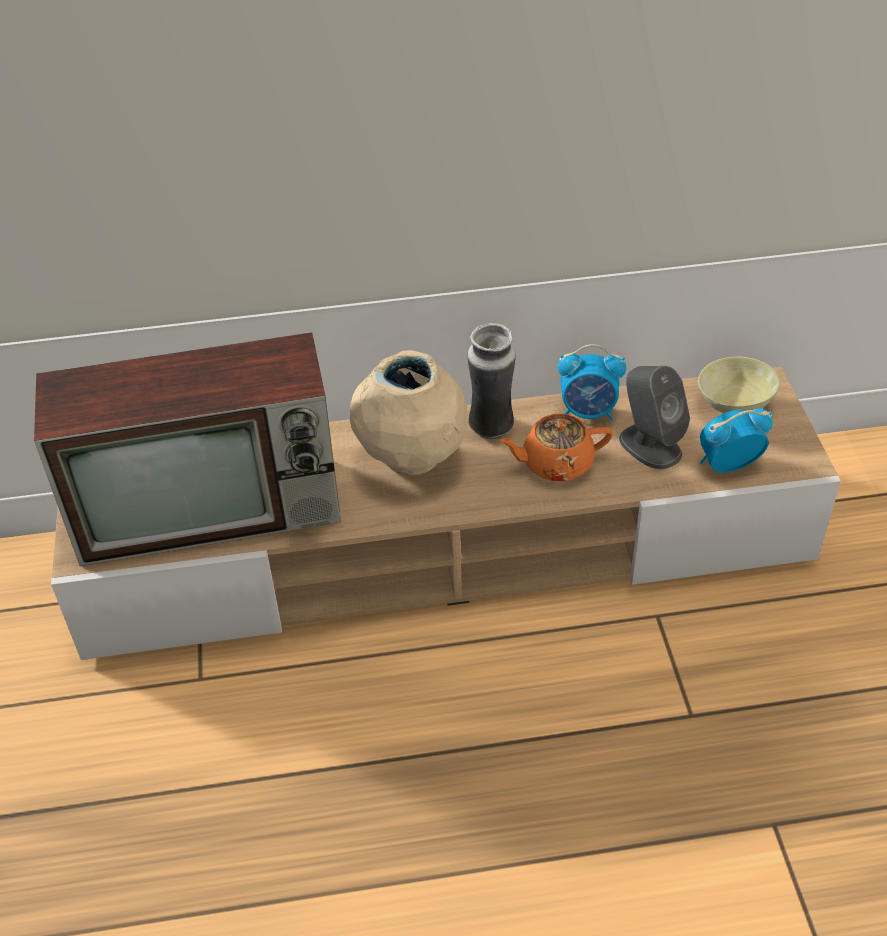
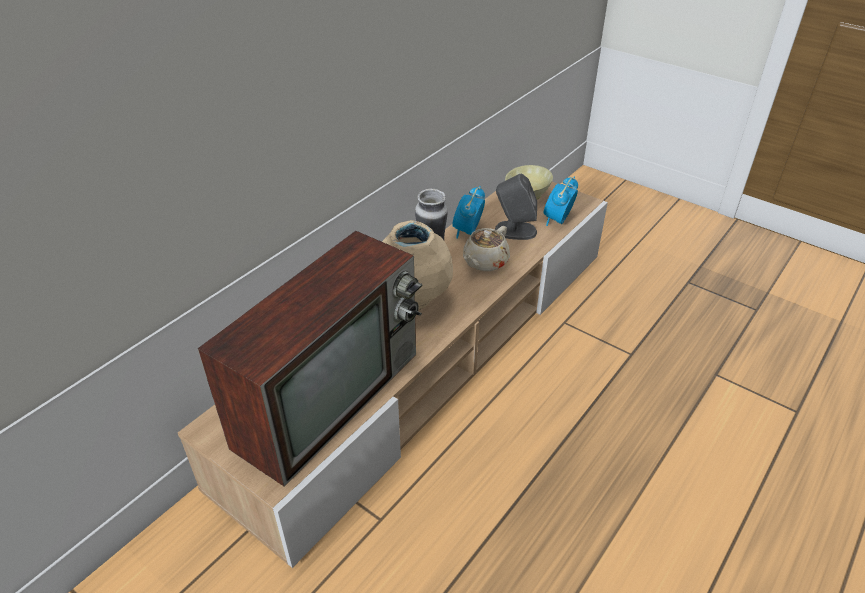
camera: 45 degrees left, 5 degrees down
(556, 463) = (484, 262): orange teapot -> beige teapot
(588, 412) = (467, 231): alarm clock -> alarm clock turned 150 degrees clockwise

